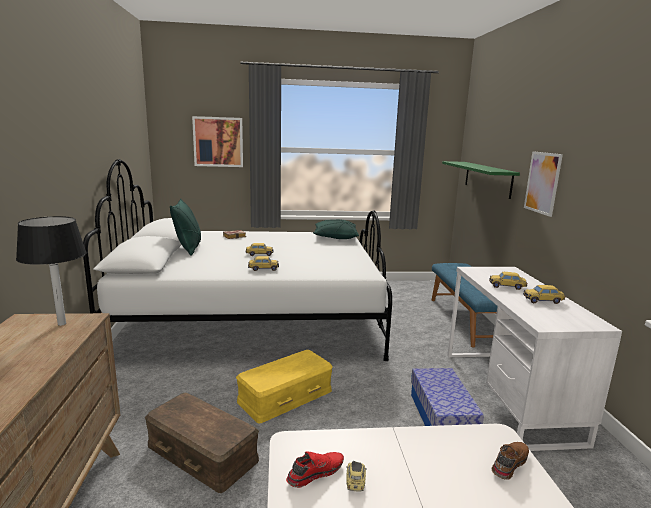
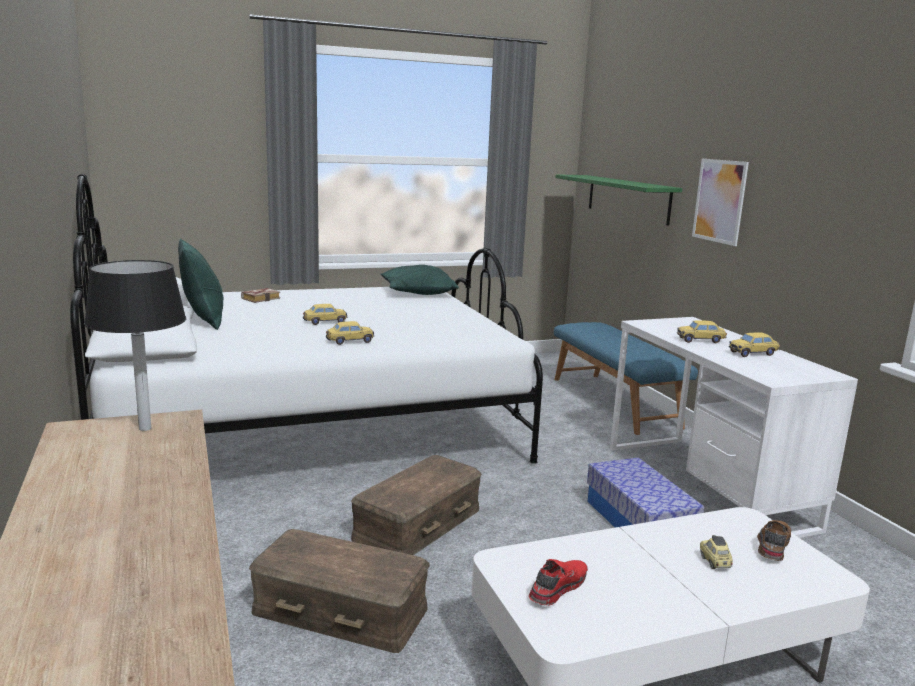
camera: 15 degrees left, 0 degrees up
(218, 142) = (211, 145): picture -> none
(285, 395) = (417, 523): yellow storage box -> brown storage box
(355, 483) = (612, 591): toy car -> toy car (715, 562)

